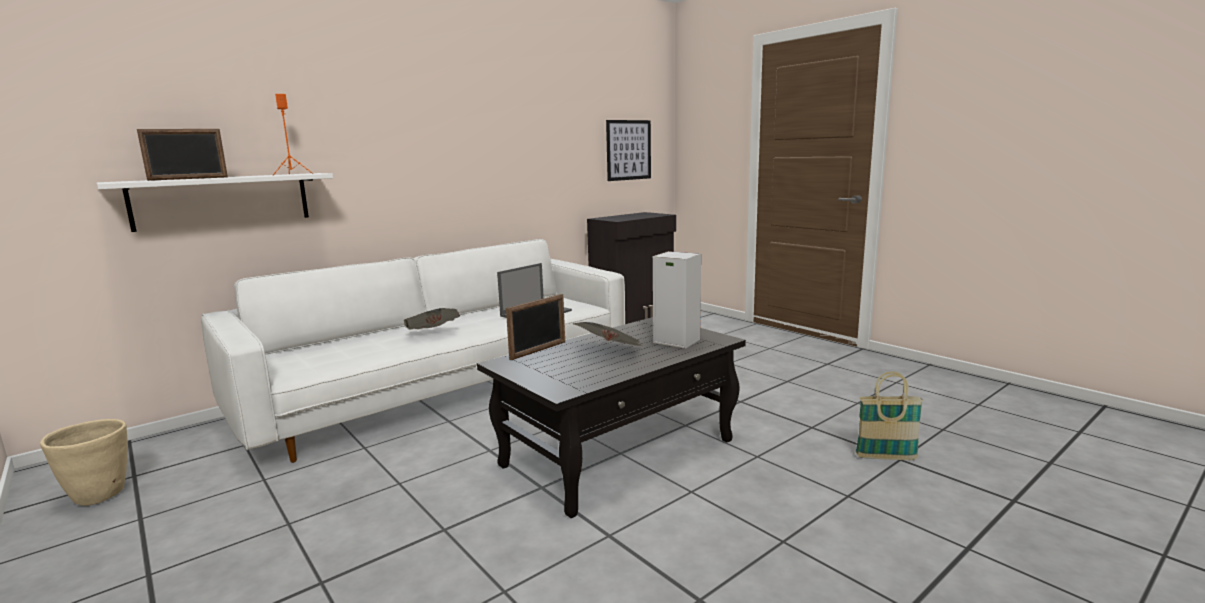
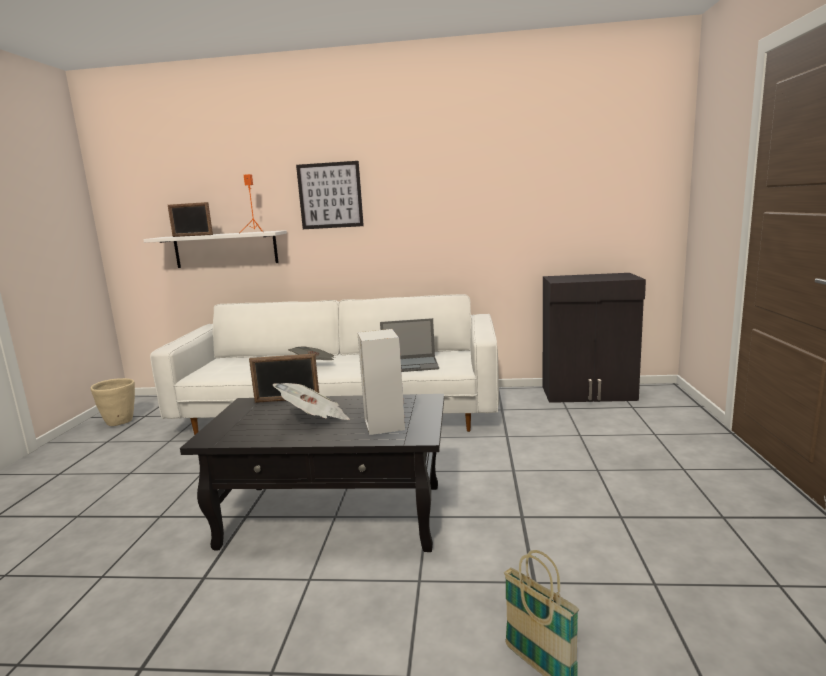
camera: 45 degrees right, 0 degrees up
(628, 150) = (609, 201): picture -> picture (330, 195)

